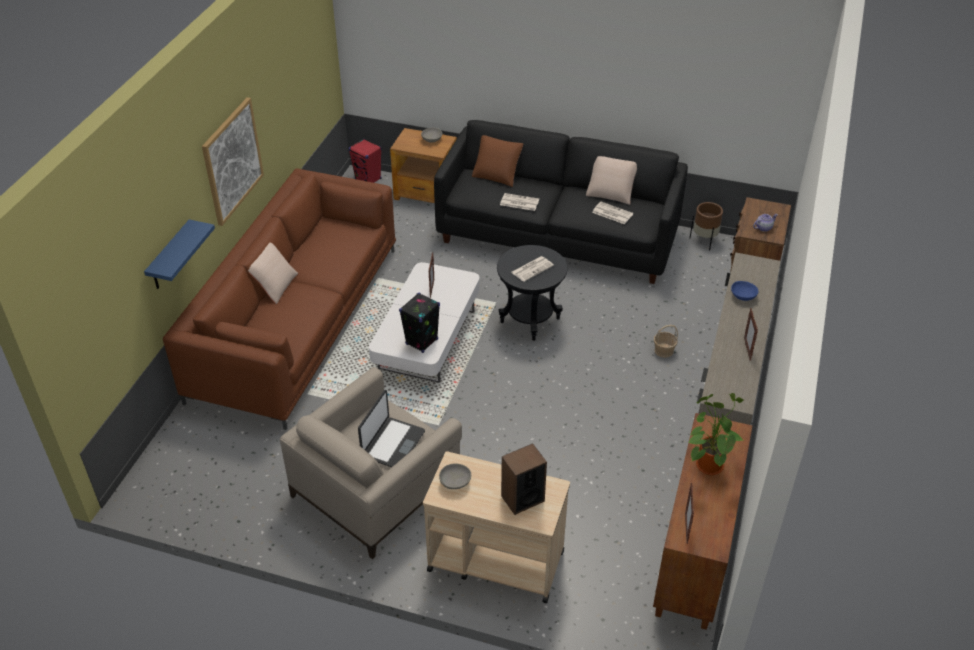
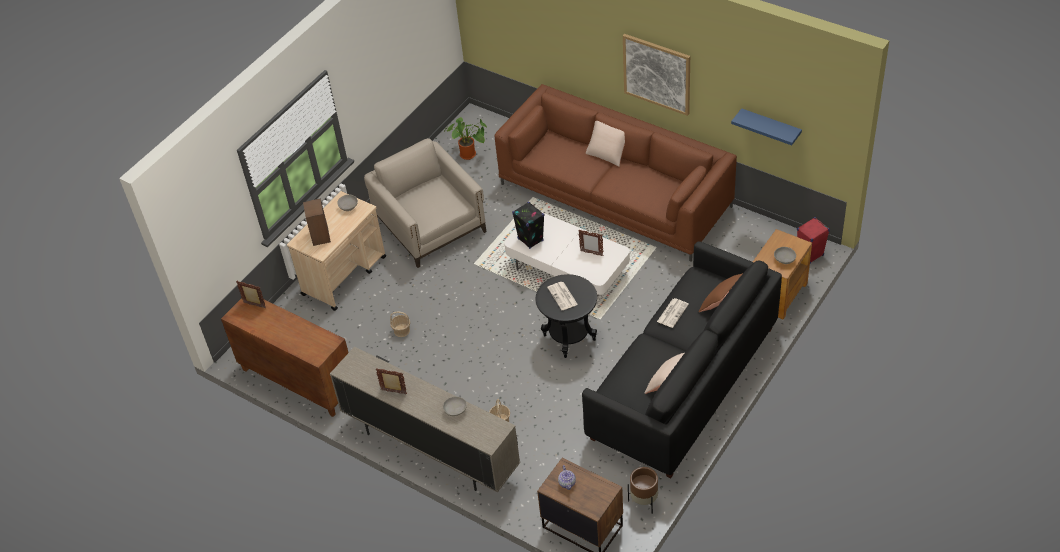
camera: 110 degrees right, 5 degrees up
(170, 257) = (569, 56): blue shelf -> blue shelf (770, 127)
(392, 444) = (424, 205): laptop -> none
(571, 468) = (401, 330): none -> basket
(611, 213) = (634, 375): newspaper -> none
(707, 463) = (298, 331): potted plant -> potted plant (470, 154)
(742, 296) = (455, 410): blue bowl -> grey bowl

